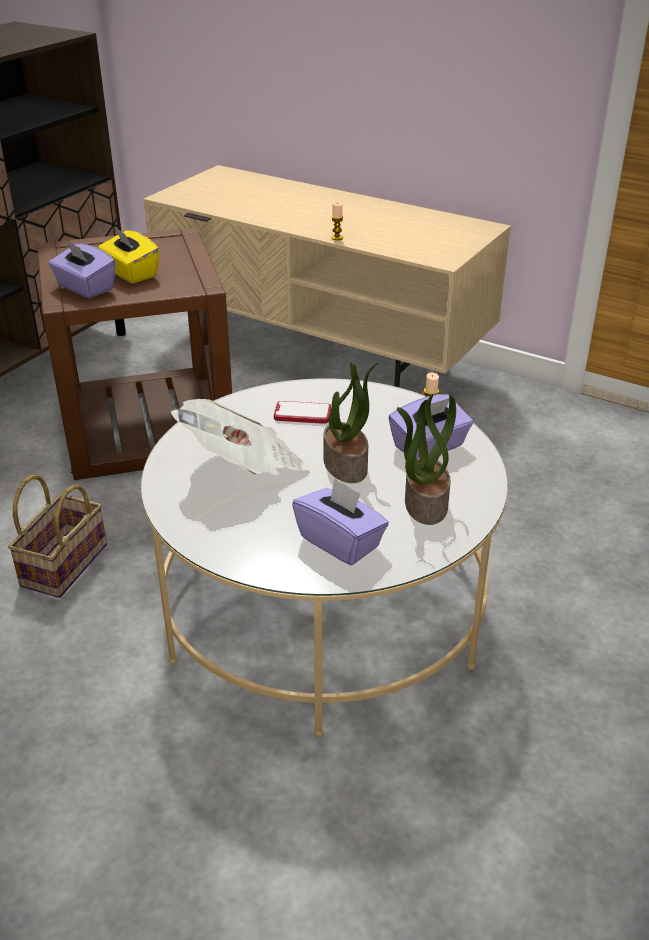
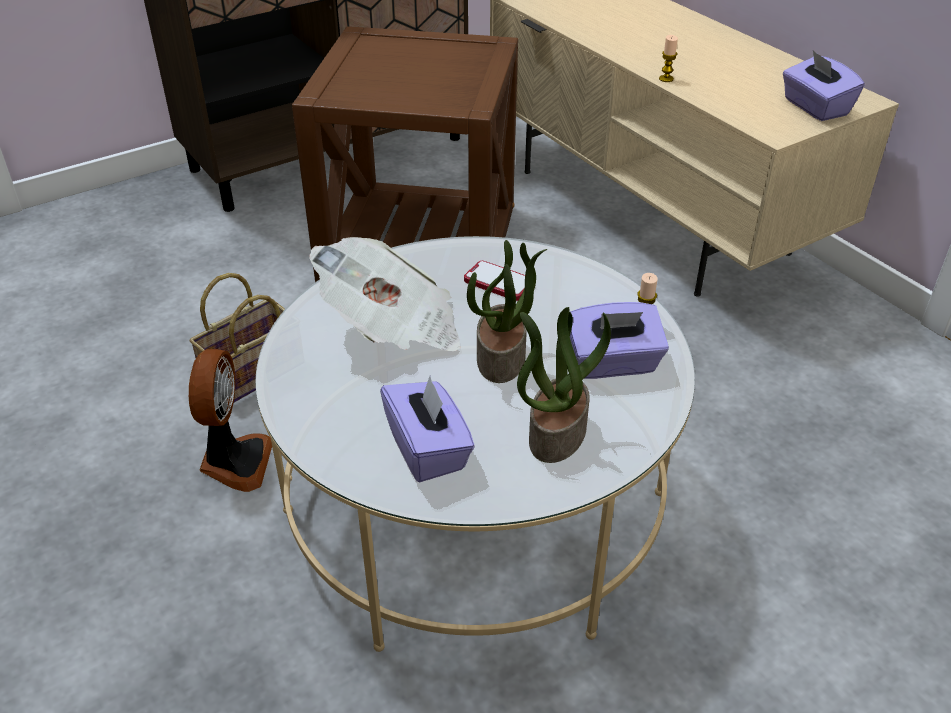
camera: 25 degrees right, 5 degrees up
(85, 288) = (352, 85): purple tissue box -> purple tissue box (815, 107)
(97, 640) = (235, 462): none -> fan
(130, 273) = (410, 77): yellow tissue box -> none

